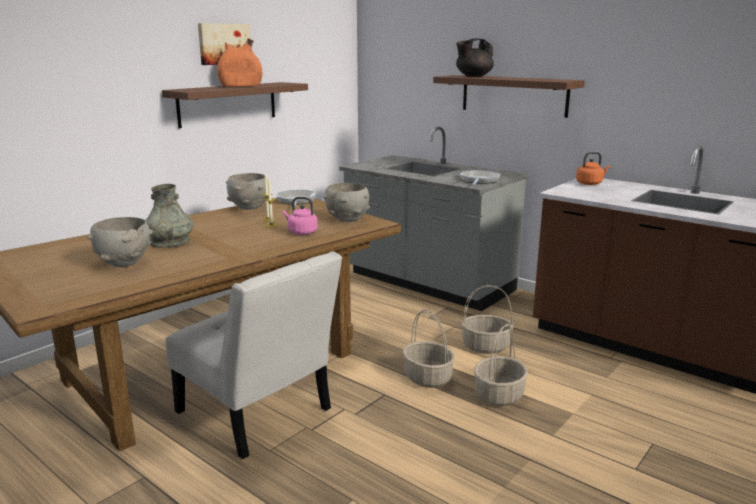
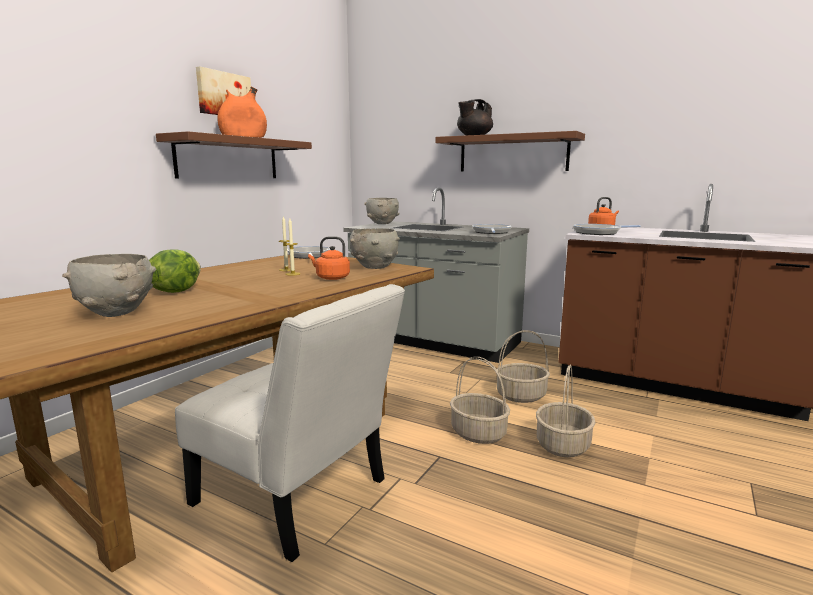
camera: 10 degrees left, 5 degrees down
(170, 242) = (175, 291): grey vase -> lettuce
(249, 208) = (260, 262): grey bowl -> grey bowl (382, 223)
(301, 232) = (331, 278): pink kettle -> orange kettle
(576, 191) = (599, 233): none -> frying pan

